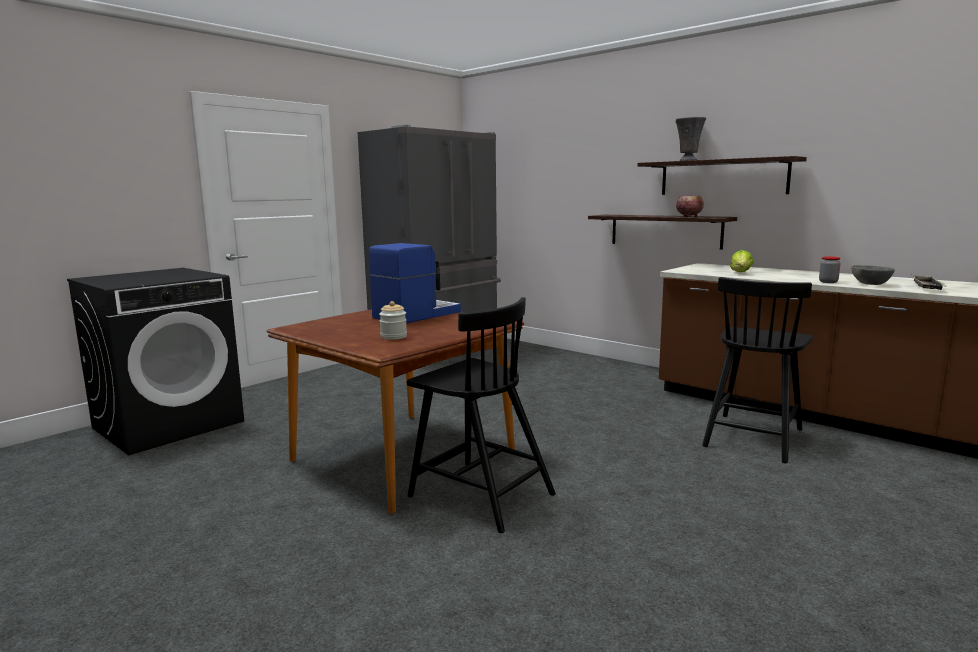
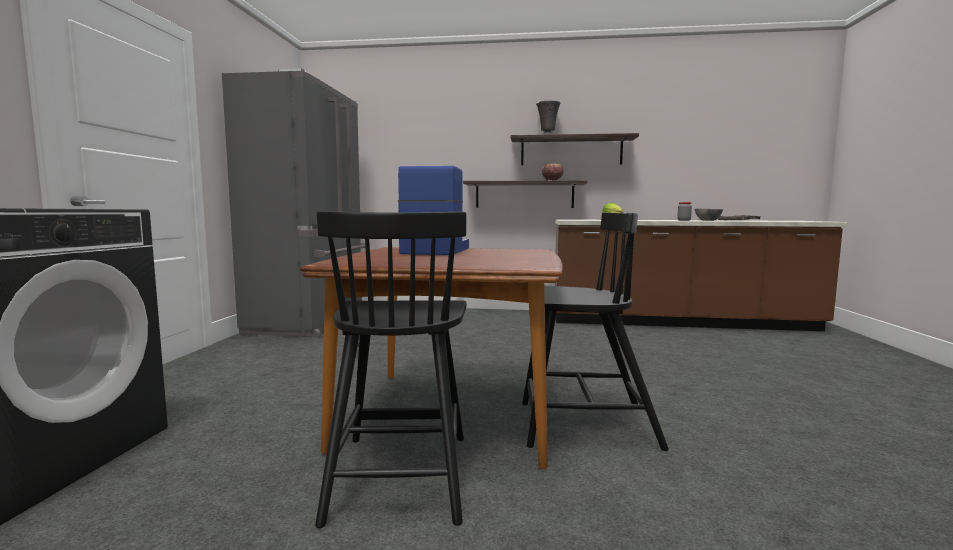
camera: 35 degrees left, 5 degrees down
(393, 336) = (490, 260): jar -> none
(753, 436) = (665, 340): black chair -> black chair (400, 474)

